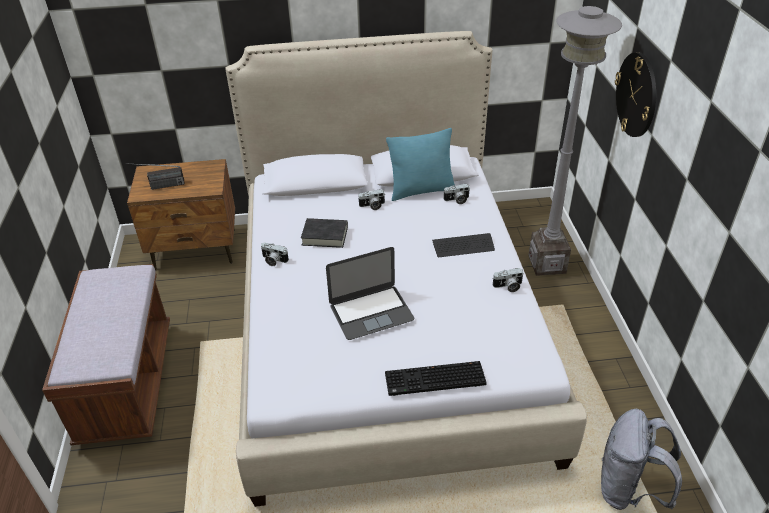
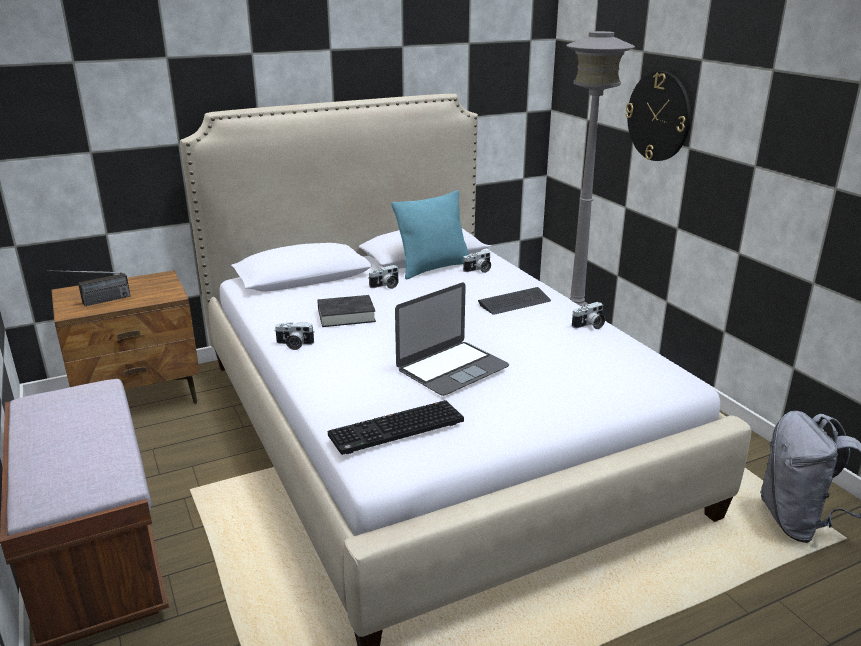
camera: 20 degrees left, 15 degrees down
(434, 381) = (574, 414): keyboard -> keyboard (396, 430)

